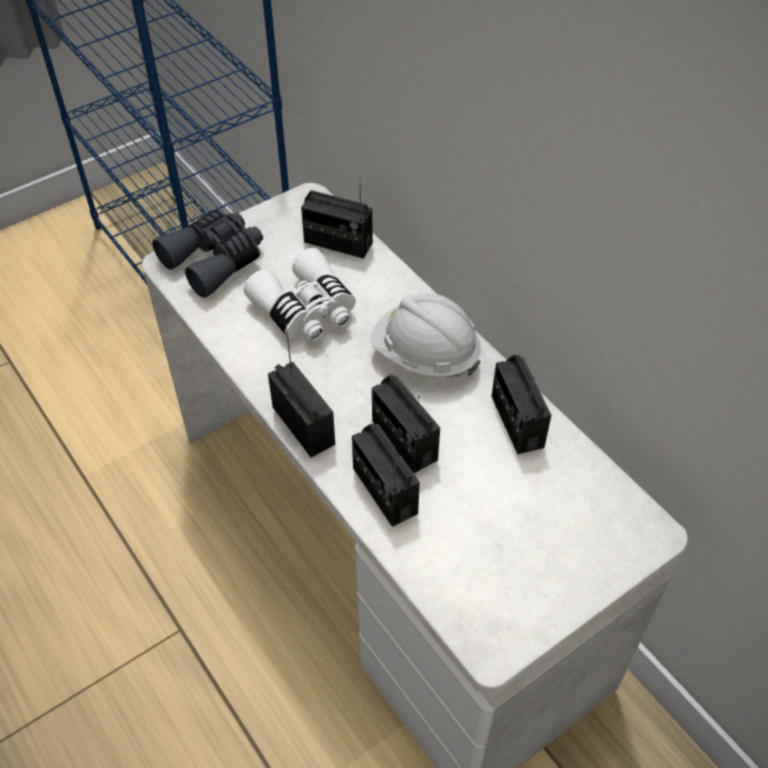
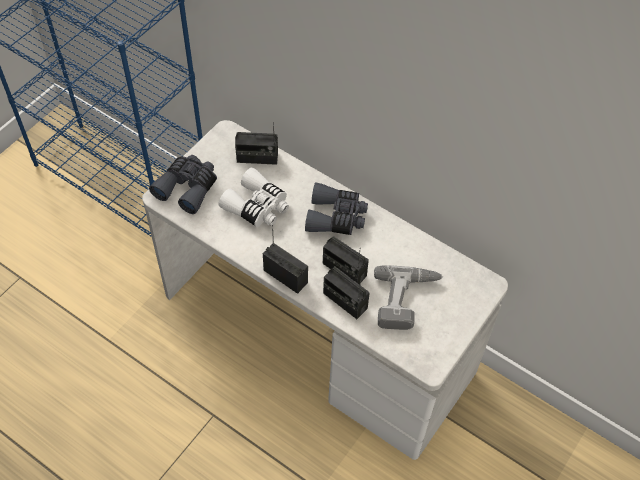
camera: 20 degrees left, 5 degrees up
(425, 356) = (336, 217): white hard hat -> grey binoculars
(492, 520) = (407, 301): none -> power drill
(516, 421) = (400, 242): radio -> none

